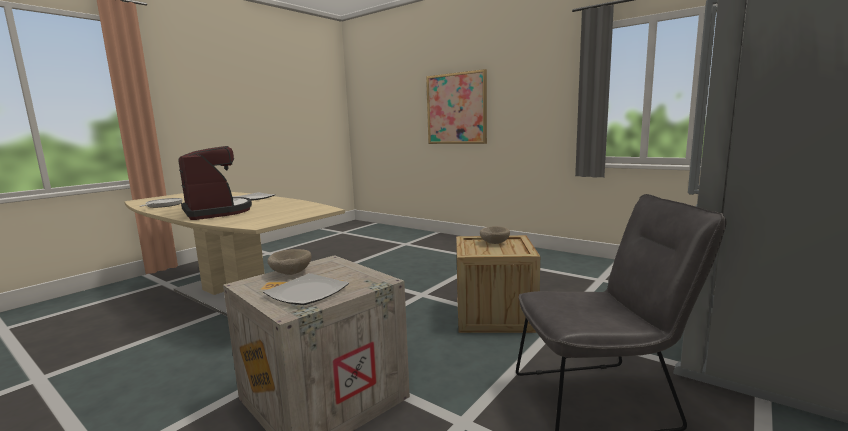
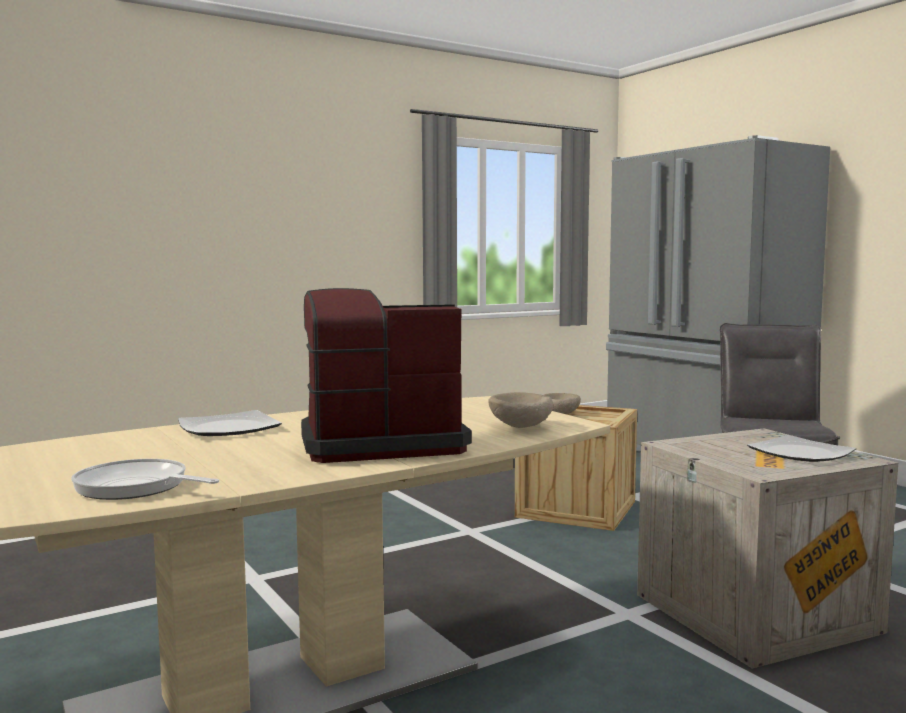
camera: 70 degrees left, 5 degrees down
(290, 273) = (720, 457): beige bowl -> beige bowl (519, 427)
(456, 109) = (206, 229): picture -> none

